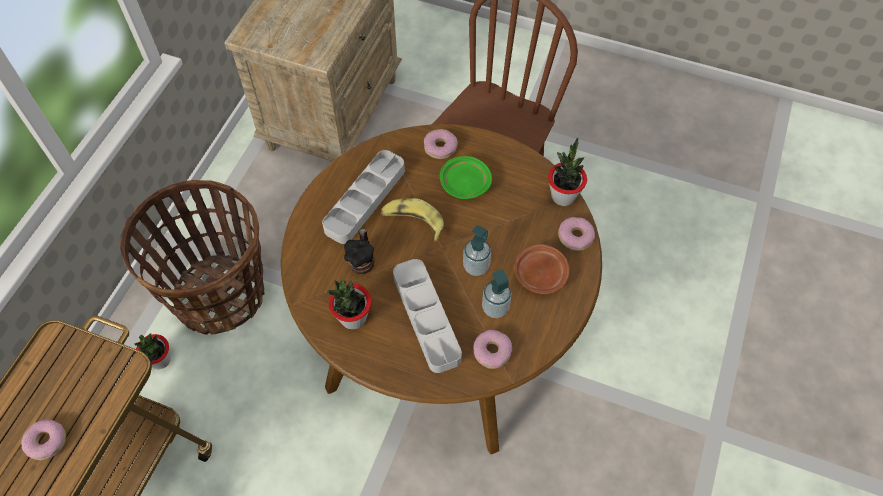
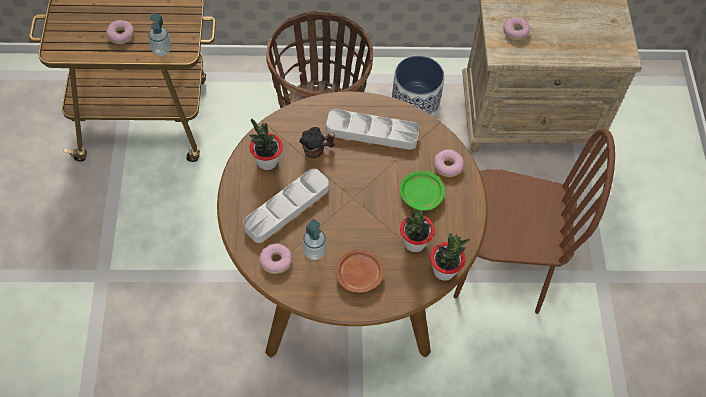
camera: 65 degrees right, 0 degrees up
(160, 360) = (252, 100): potted plant -> potted plant (414, 243)
(257, 198) = (415, 101): none -> planter
(413, 221) = (367, 171): banana -> none
(476, 266) = (346, 227): soap dispenser -> soap dispenser (161, 50)
(575, 237) = (407, 291): donut -> donut (515, 31)

